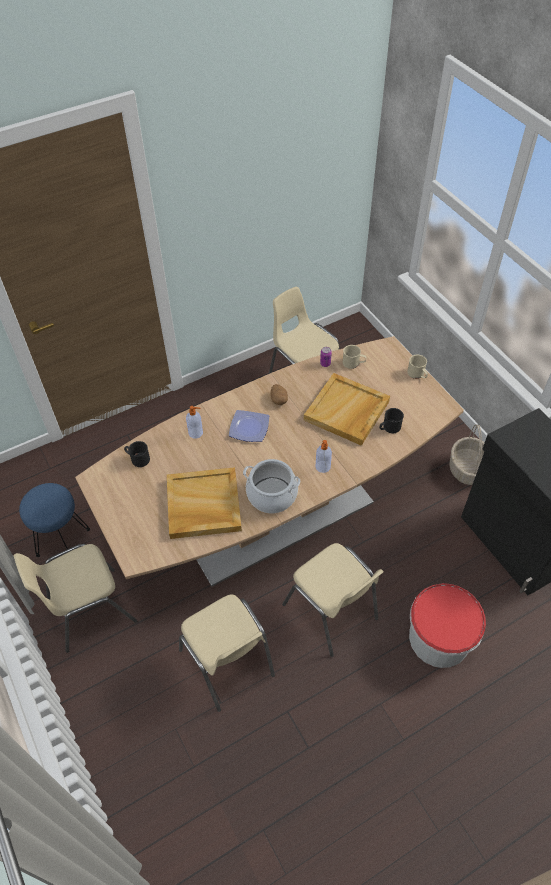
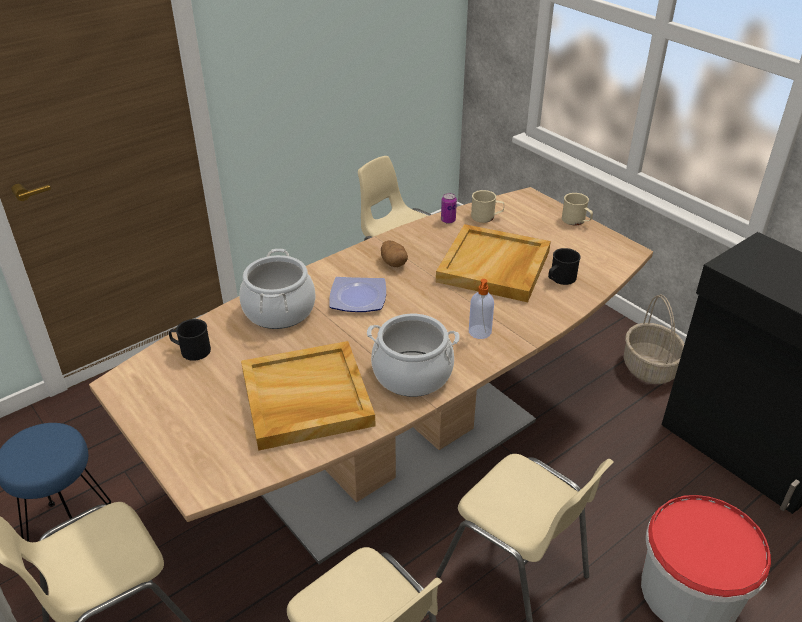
camera: 10 degrees left, 15 degrees down
(196, 433) = (279, 310): soap dispenser -> cooking pot

